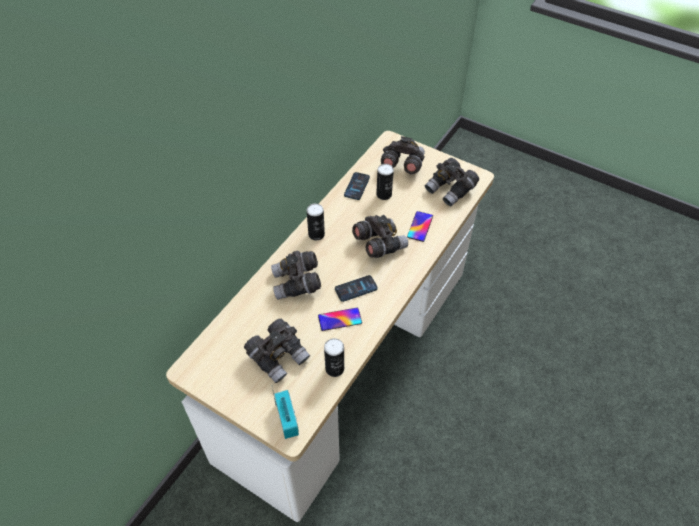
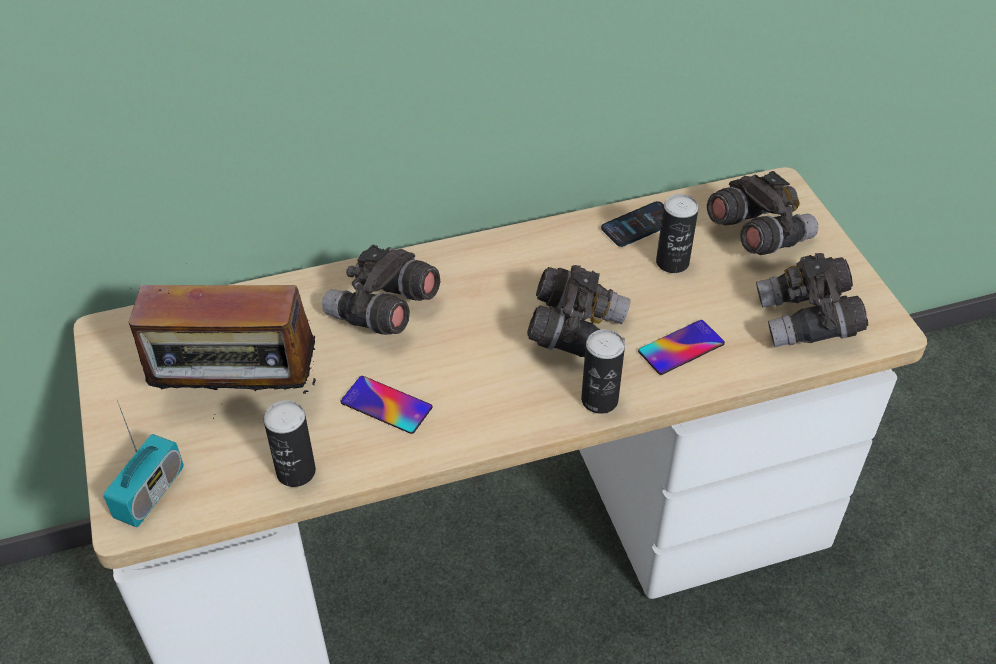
camera: 40 degrees right, 5 degrees down
(278, 356) = (239, 397): grey binoculars -> radio
(316, 234) = (492, 259): can -> can (599, 400)
(356, 289) = (463, 376): phone -> none

